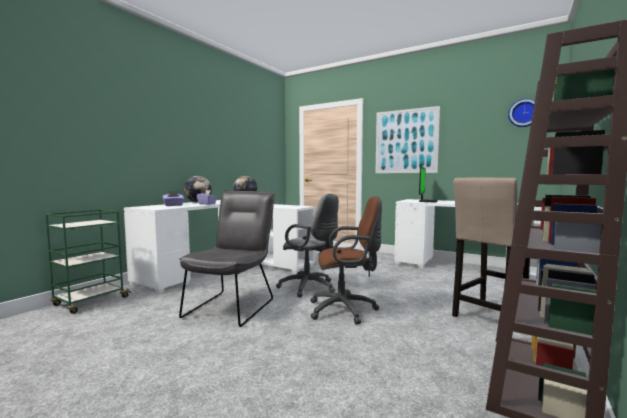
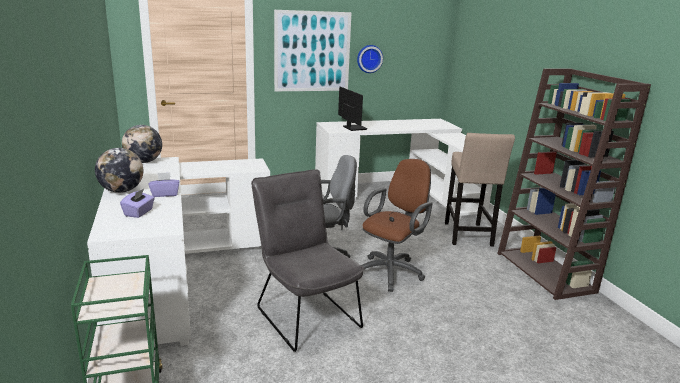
camera: 50 degrees left, 15 degrees up
(524, 113) = (425, 31): wall clock -> wall clock (369, 58)

